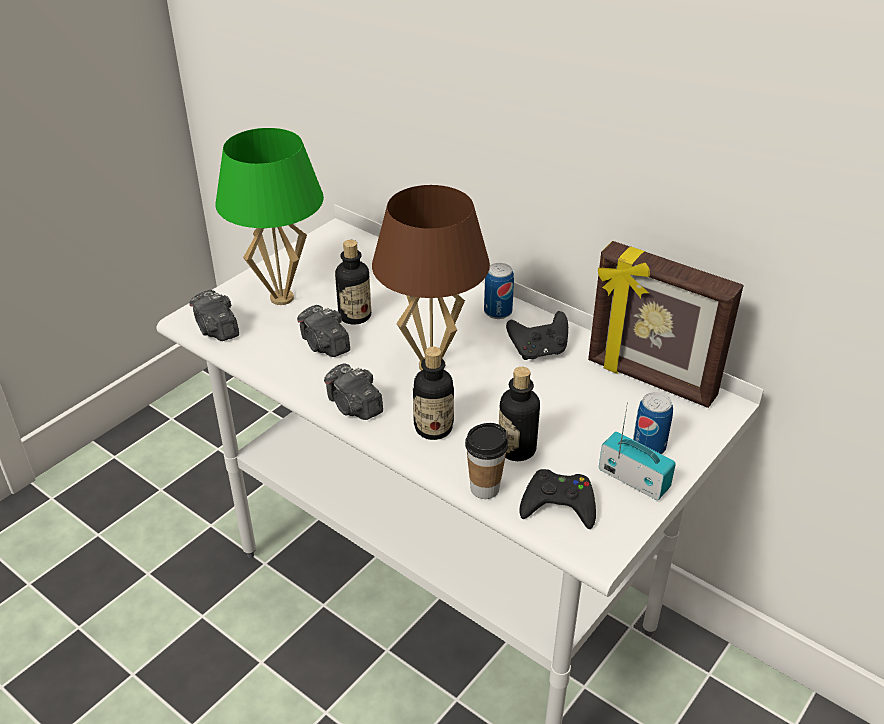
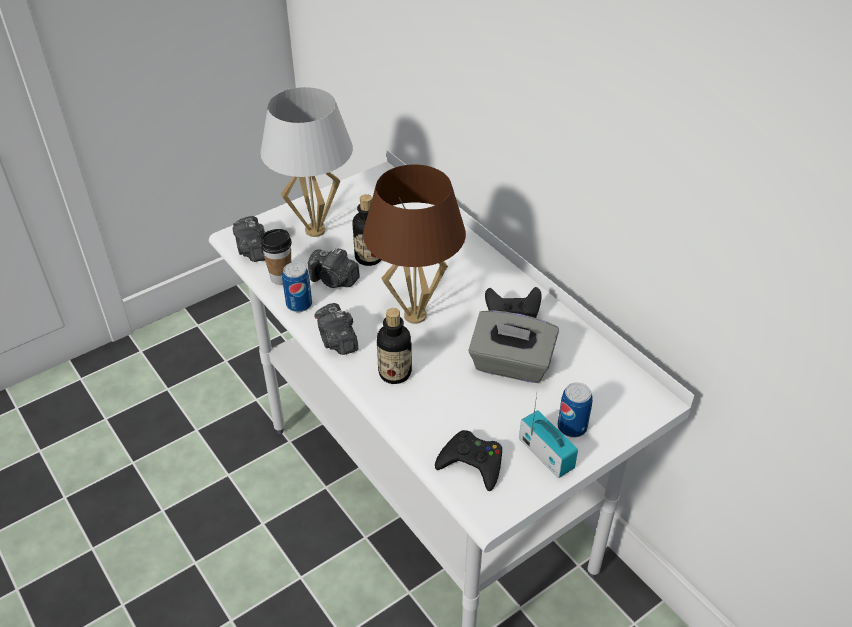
camera: 15 degrees right, 5 degrees up
(281, 298) = (315, 230): green table lamp -> white table lamp
(324, 345) = (334, 280): camera -> camera turned 45 degrees counterclockwise
(484, 488) = (416, 436): cup -> cup (281, 277)
(498, 312) = (491, 275): can -> can (299, 304)
(516, 449) = (457, 406): bottle -> none
(557, 397) = (510, 365): none -> grey tissue box
(650, 380) = (600, 365): picture frame -> none

